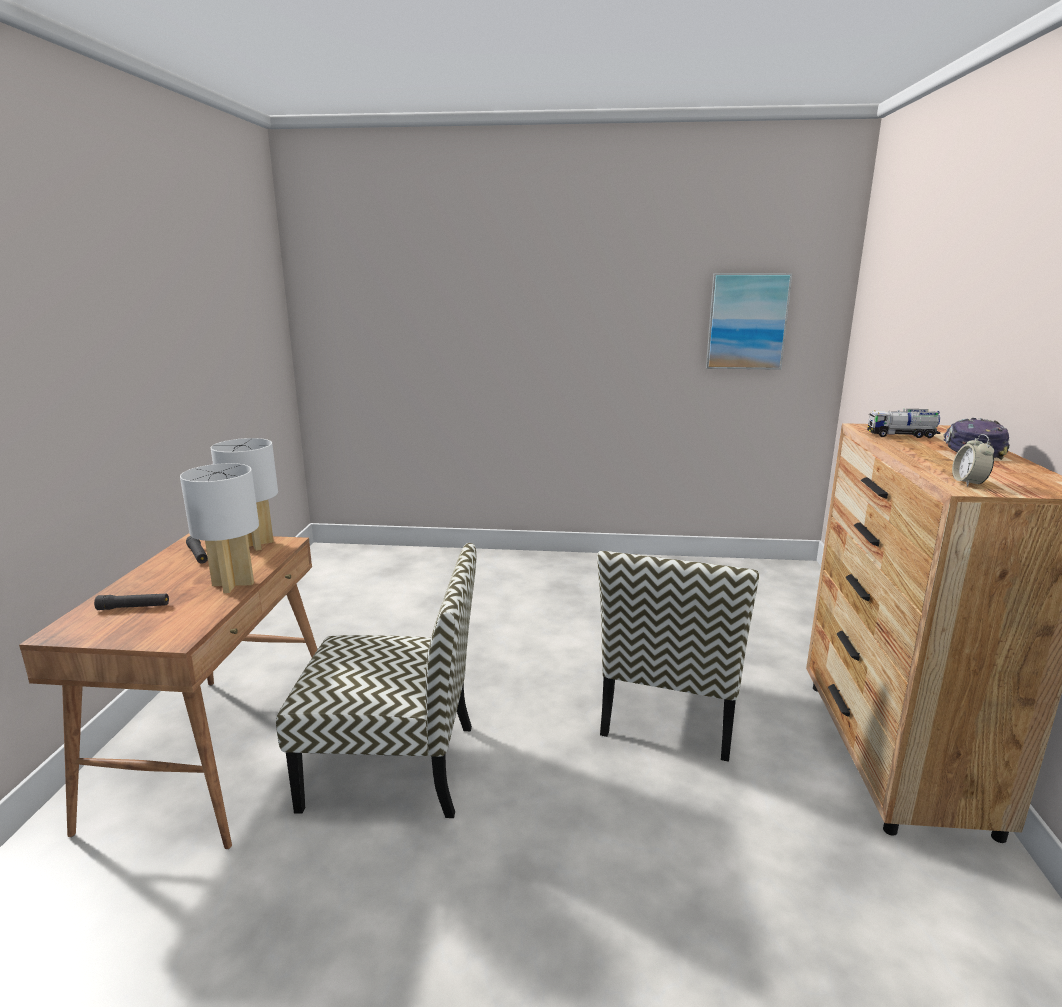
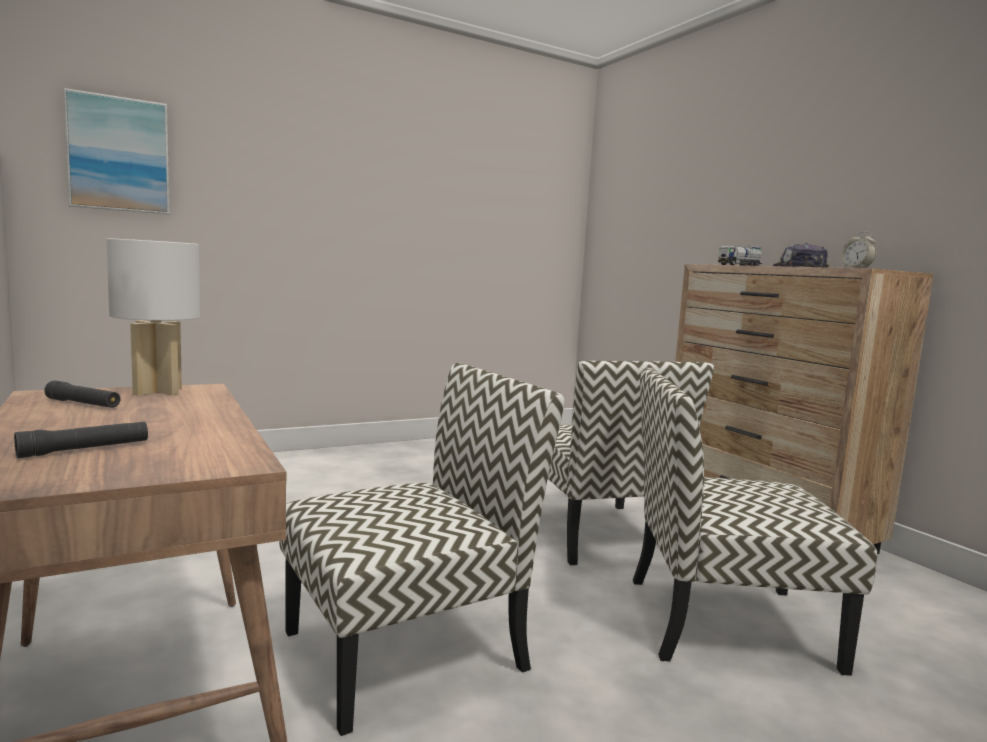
camera: 35 degrees left, 10 degrees down
(233, 584) = (207, 418): white table lamp -> none
(671, 846) = (724, 622): none -> chair
(747, 321) = (516, 216): picture -> picture (119, 155)

